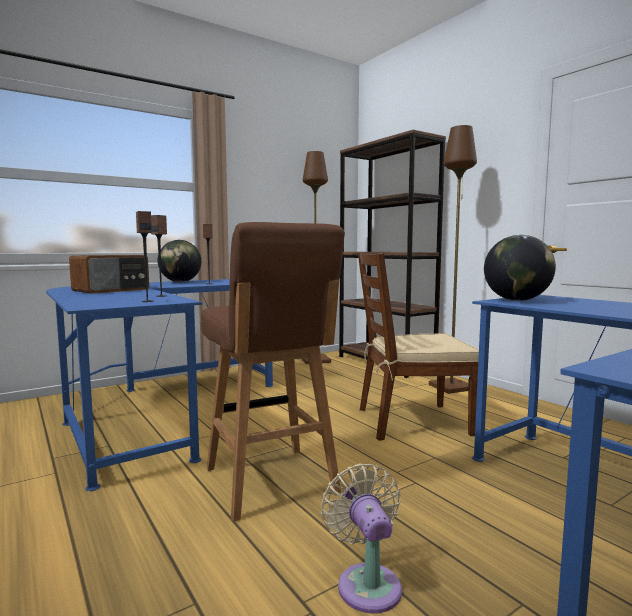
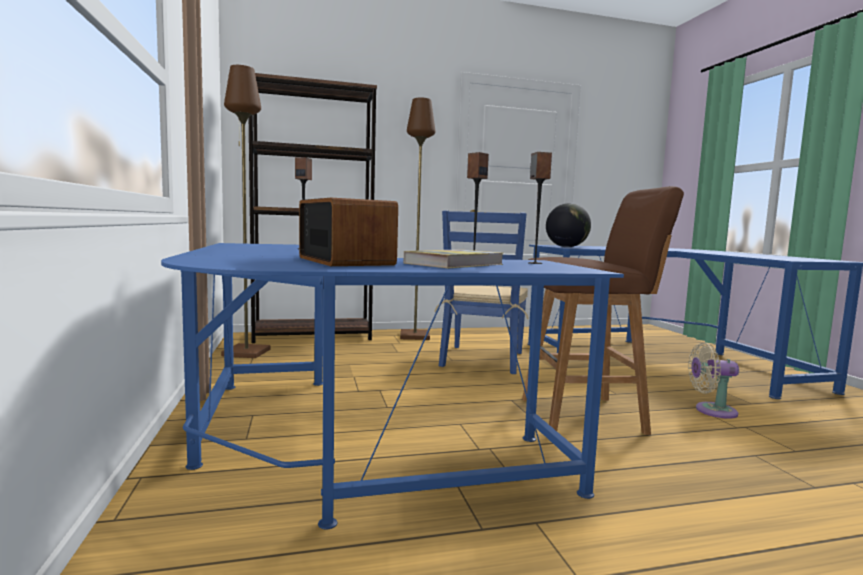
camera: 70 degrees left, 0 degrees up
(116, 296) = (454, 264): none -> book
(180, 282) = (232, 249): globe -> none
(411, 421) = (482, 359): brown chair -> blue chair

